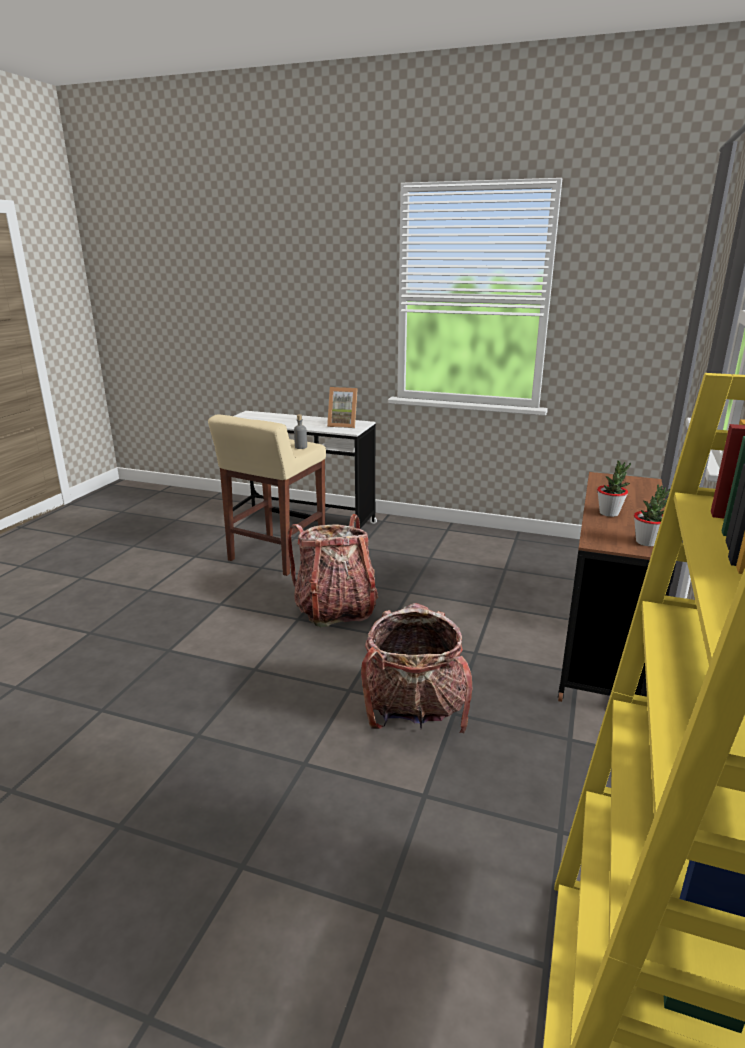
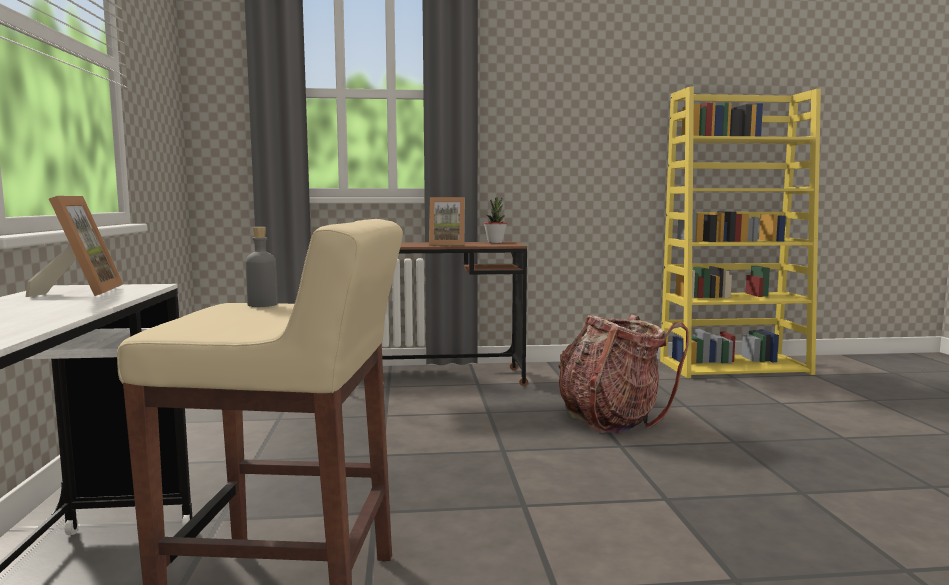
camera: 115 degrees left, 15 degrees down
(335, 609) = (471, 487): backpack -> none
(609, 513) = (447, 244): potted plant -> picture frame

